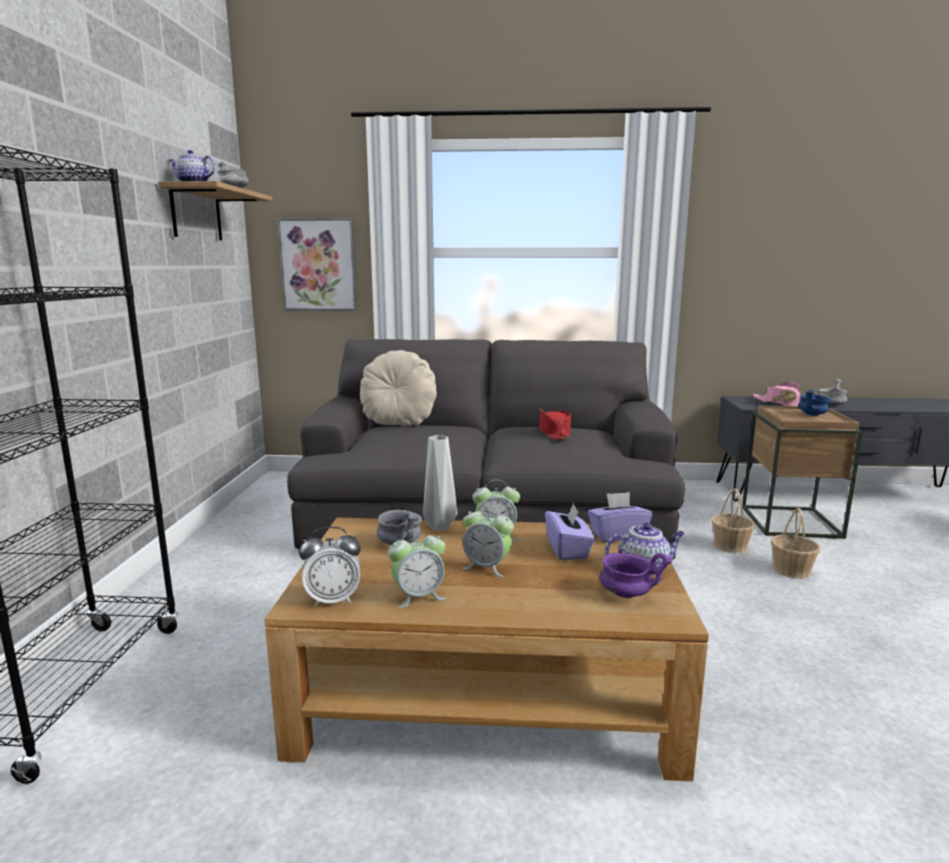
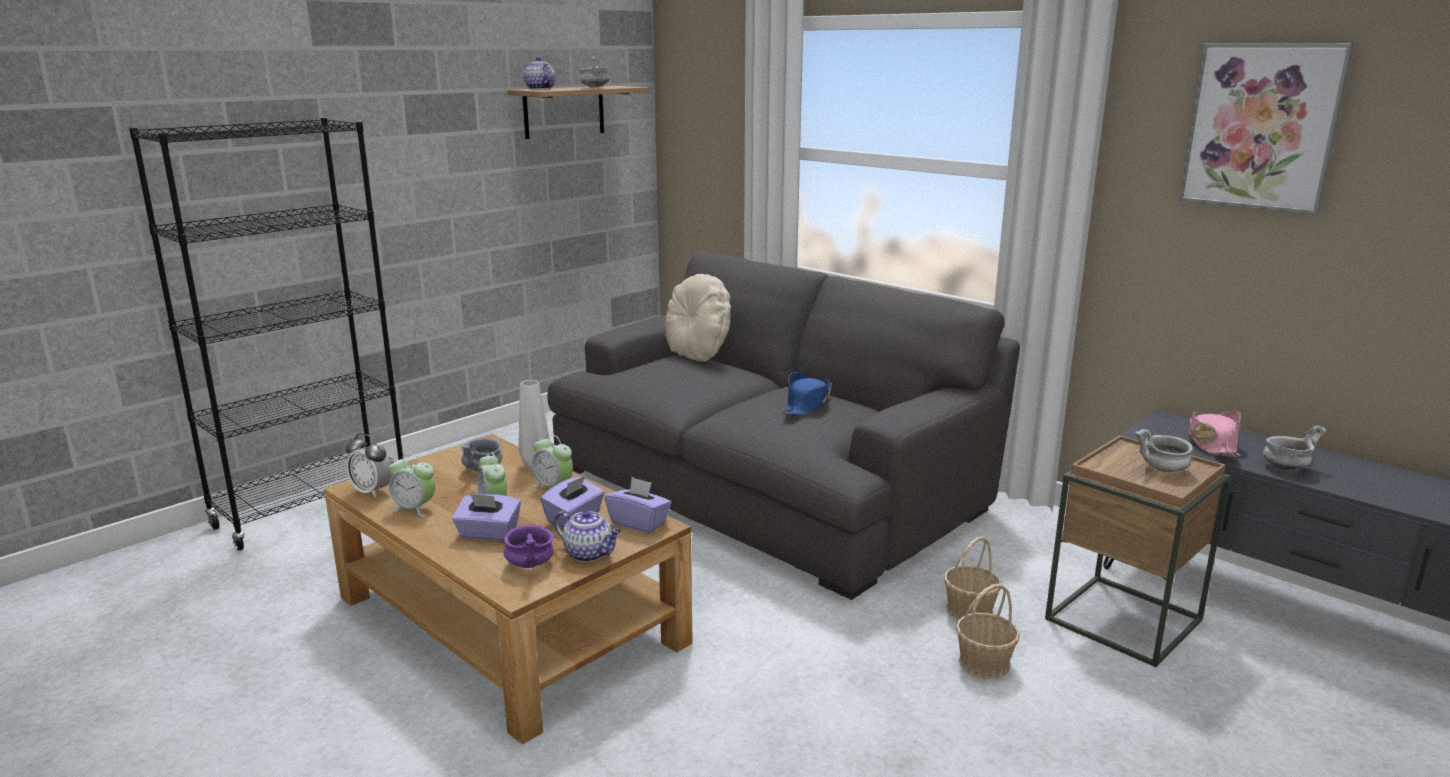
camera: 40 degrees right, 5 degrees up
(318, 265) = (709, 159): picture -> picture (1262, 127)
(535, 587) = (488, 534): none -> purple tissue box
(554, 432) = (807, 405): red hat -> blue hat
(812, 415) = (1163, 470): blue bowl -> grey bowl

